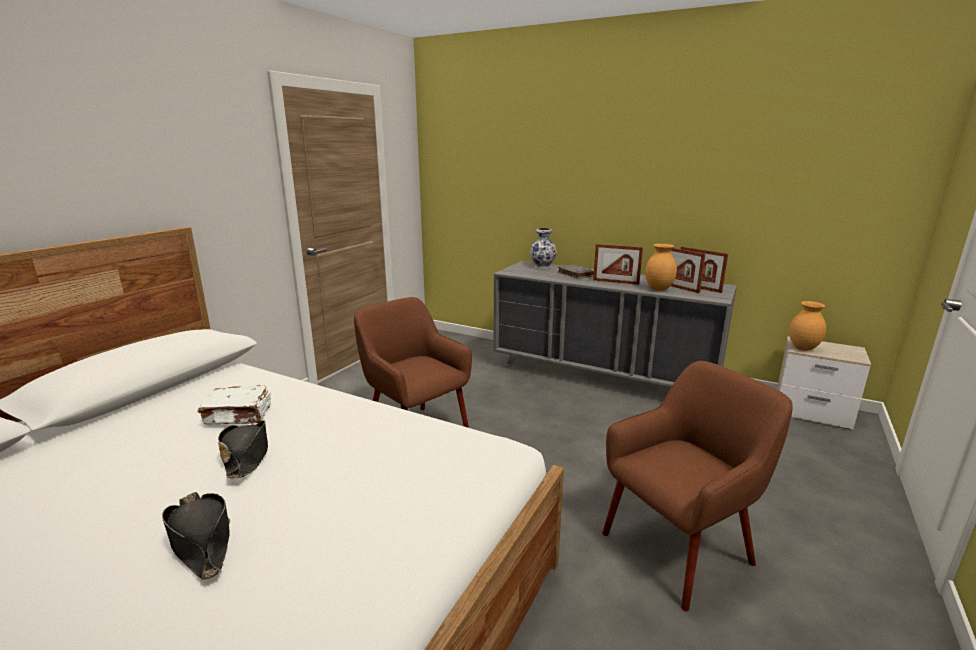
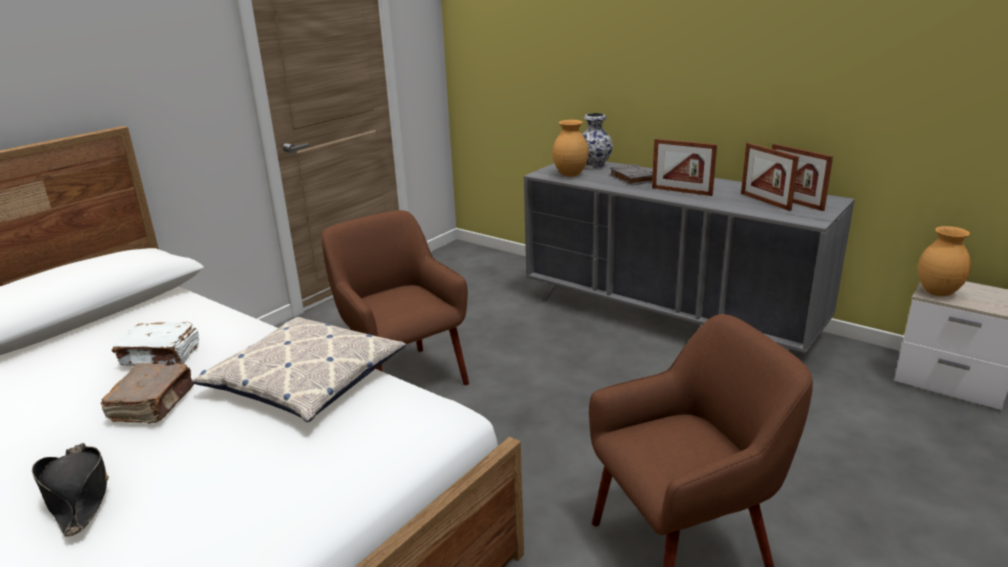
camera: 10 degrees right, 5 degrees up
(247, 455) = (154, 404): black hat -> brown book
(376, 428) = (305, 380): none -> pillow
(659, 289) = (736, 204): brown vase -> brown vase (571, 175)

